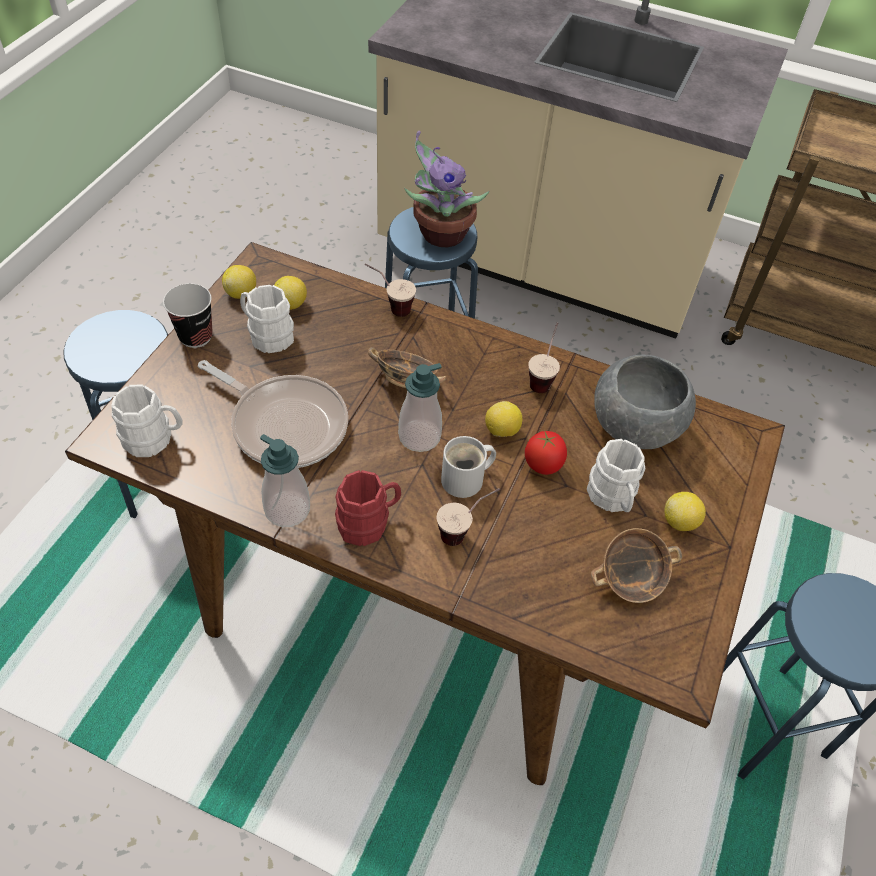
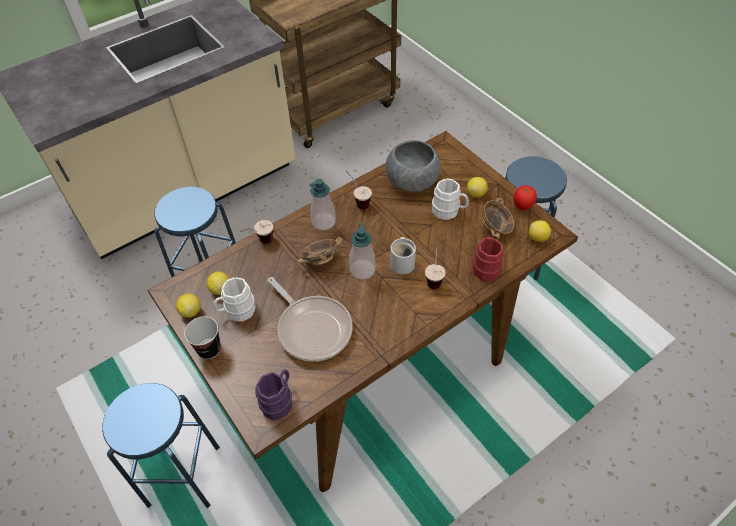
camera: 55 degrees left, 0 degrees up
(154, 439) = (279, 400): white mug -> purple mug
(285, 424) = (312, 328): frying pan -> frying pan turned 75 degrees clockwise
(287, 509) = (373, 350): soap dispenser -> soap dispenser (323, 222)
(369, 522) = (404, 315): red mug -> red mug (485, 267)
(440, 234) = (190, 205): potted plant -> none
(501, 431) = (381, 234): lemon -> lemon (537, 238)
(542, 466) = (414, 228): tomato -> tomato (522, 206)

